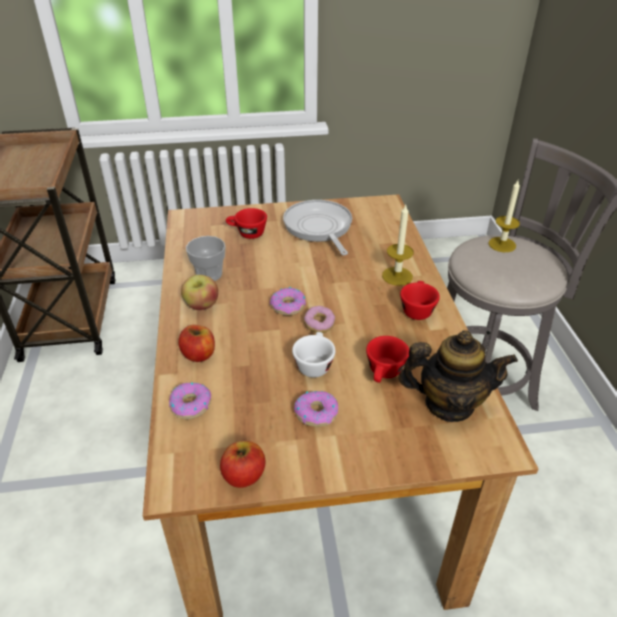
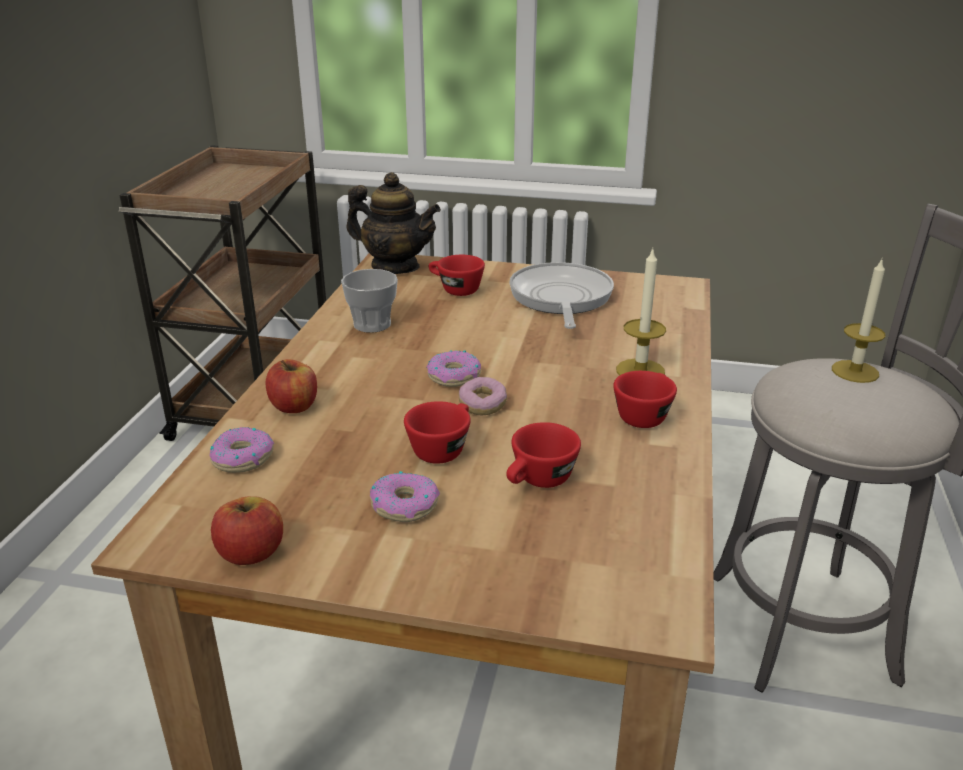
camera: 20 degrees right, 10 degrees down
(201, 305) = (337, 355): apple -> none
(314, 364) = (442, 448): white cup -> red cup
(449, 404) = (615, 541): teapot -> teapot (395, 267)

